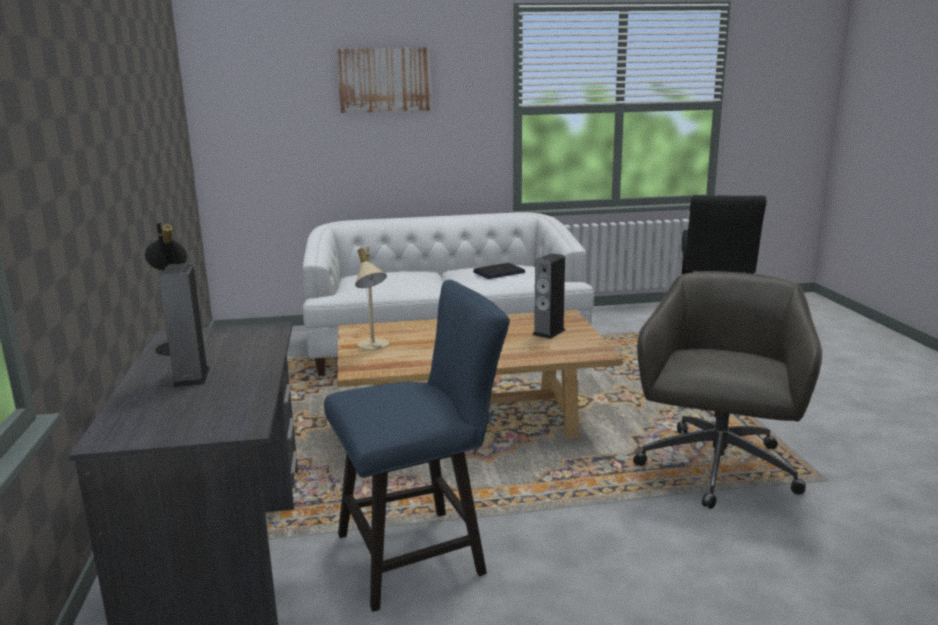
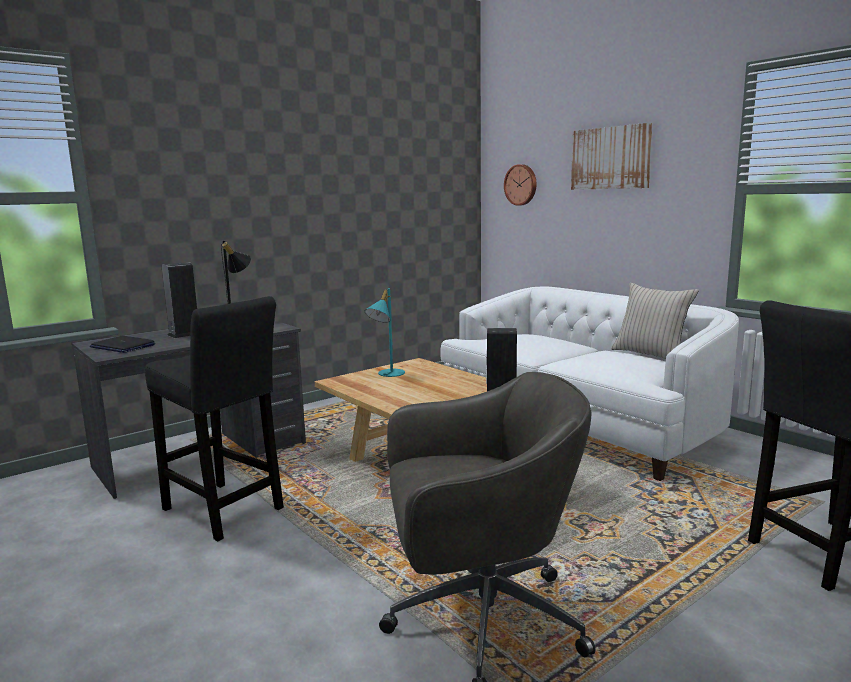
camera: 60 degrees right, 5 degrees down
(260, 108) = (521, 185): none -> wall clock
(373, 347) = (387, 374): beige table lamp -> turquoise table lamp
(421, 553) = (225, 512): blue chair -> black stool
(497, 263) = (650, 355): none -> beige pillow
(499, 272) = (611, 359): laptop -> laptop (122, 346)

